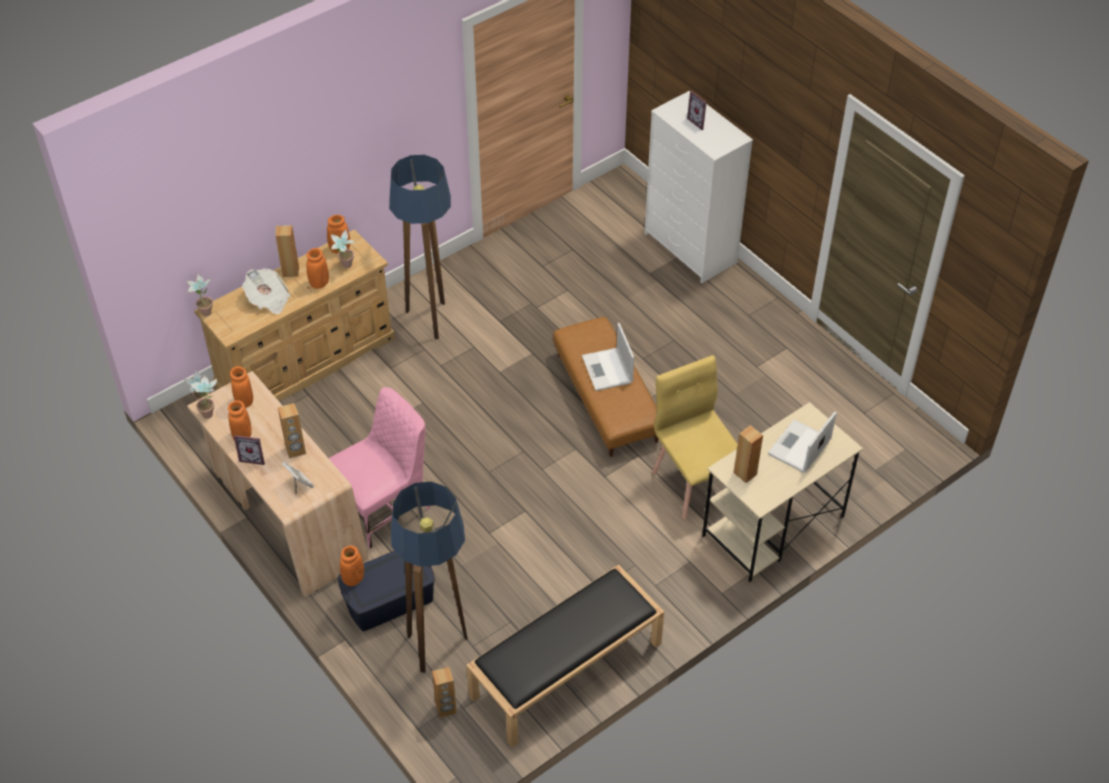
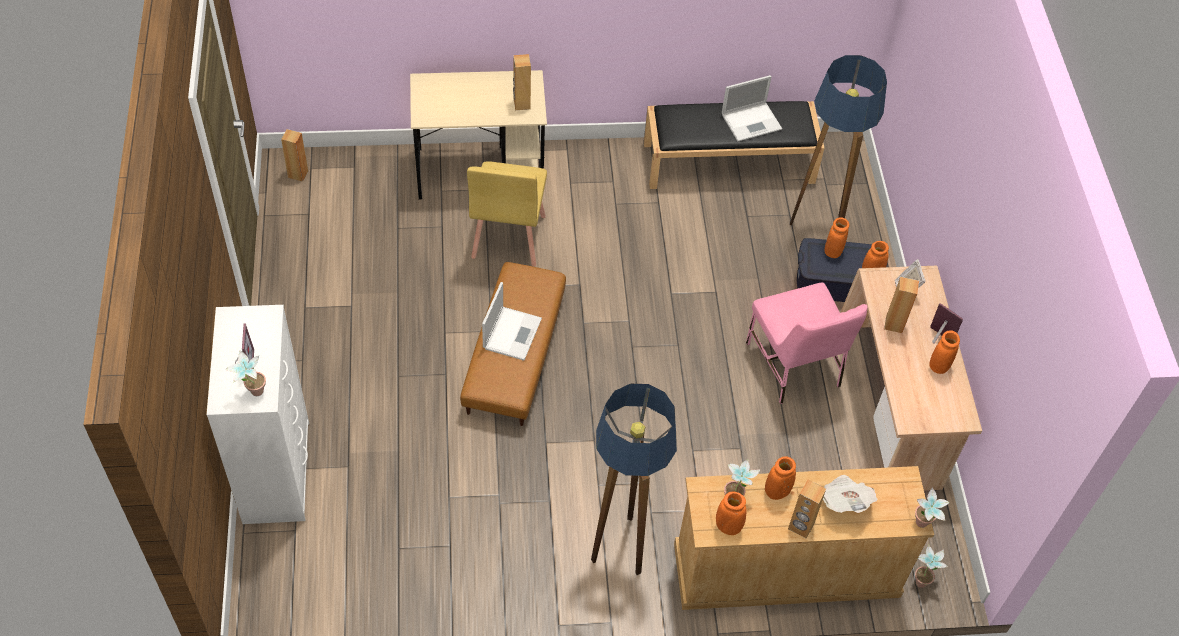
camera: 150 degrees left, 5 degrees up
(210, 412) = (961, 409): potted plant -> potted plant (252, 393)
(244, 401) = (921, 402): orange vase -> orange vase (833, 251)
(383, 506) = (794, 365): pink chair -> pink chair turned 105 degrees counterclockwise
(446, 709) = (837, 184): brown speaker -> brown speaker (298, 174)
(799, 448) = (459, 99): laptop -> laptop (752, 121)

